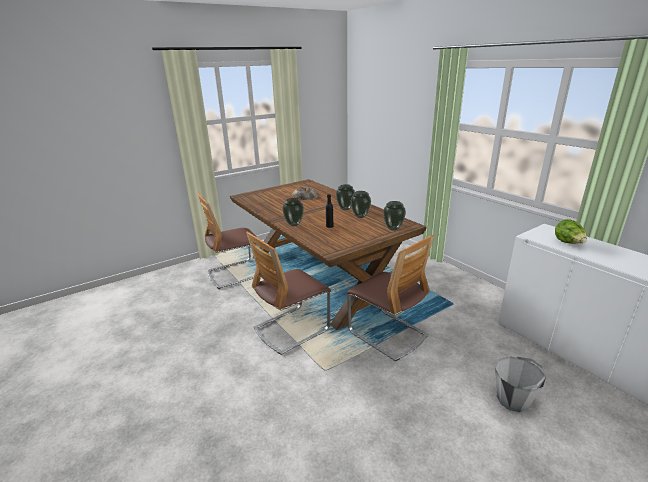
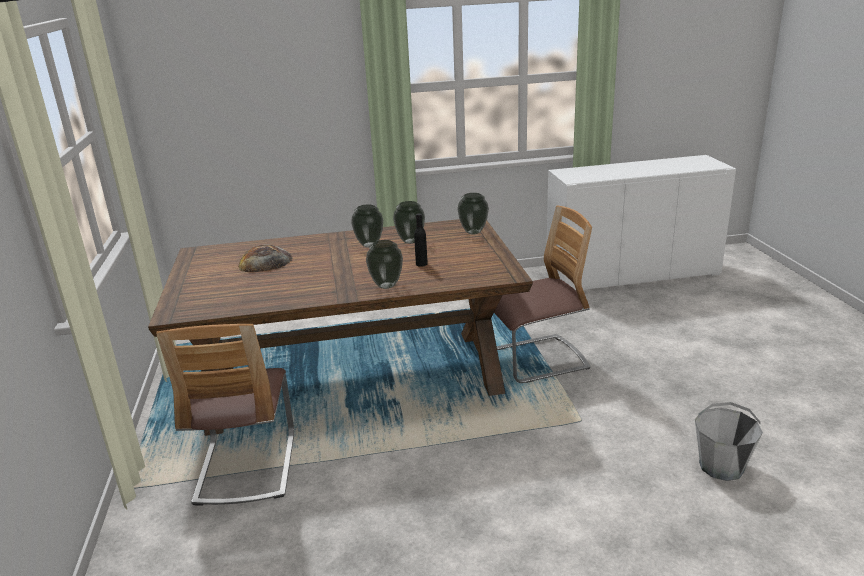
camera: 65 degrees left, 0 degrees up
(291, 329) = (476, 431): chair -> none
(513, 400) = (671, 325): grey bucket -> grey bucket (721, 466)
(568, 243) = (599, 174): lettuce -> none

